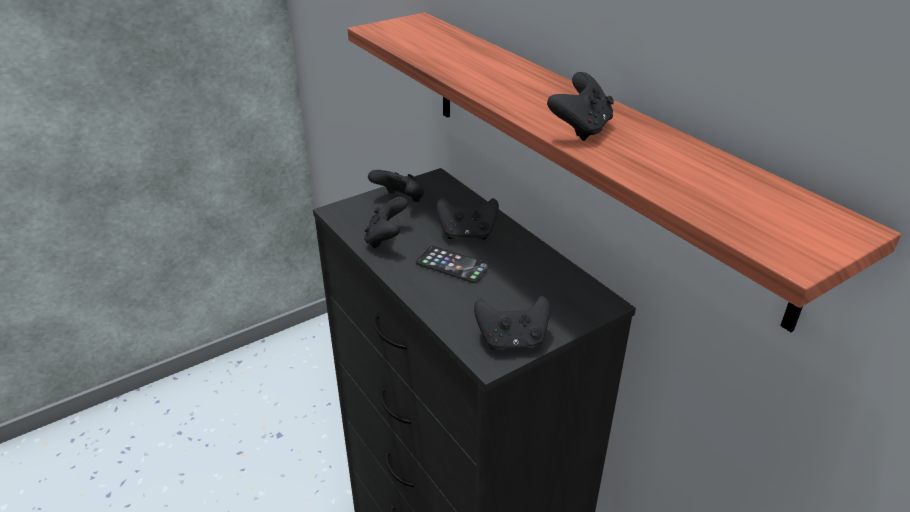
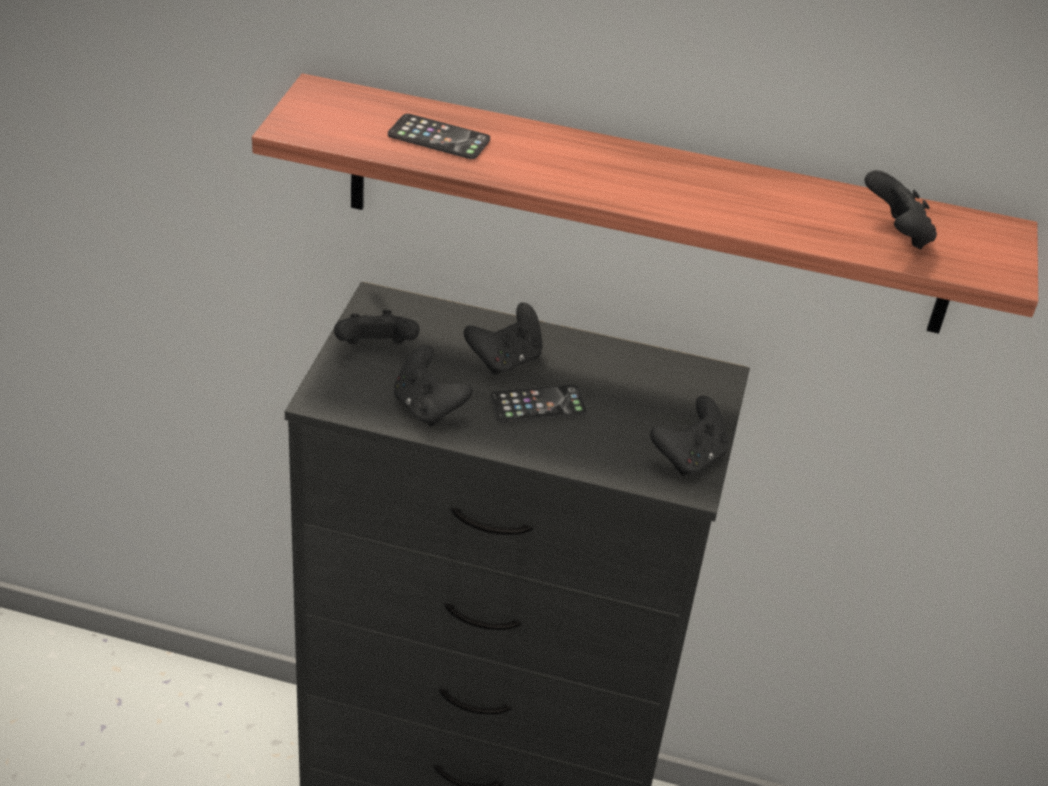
camera: 45 degrees left, 5 degrees up
(447, 51) = (439, 138): none -> phone
(581, 129) = (718, 205): black game controller -> black game controller (896, 235)

